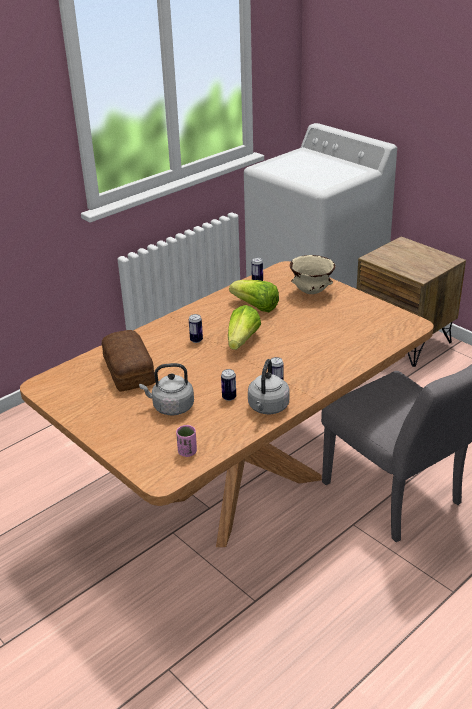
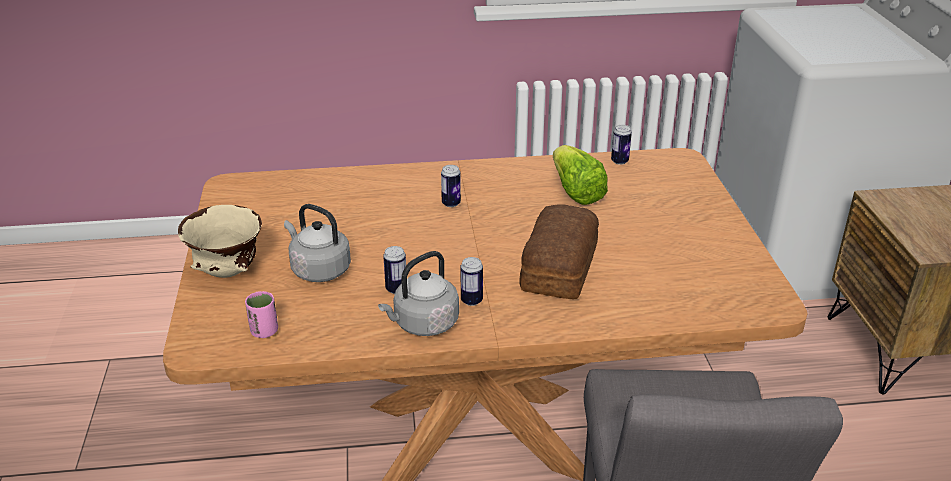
camera: 35 degrees right, 0 degrees up
(128, 371) = (331, 207): bread -> bread (557, 267)
(242, 341) = (503, 227): lettuce -> none
(312, 292) = (676, 201): beige bowl -> beige bowl (228, 272)

